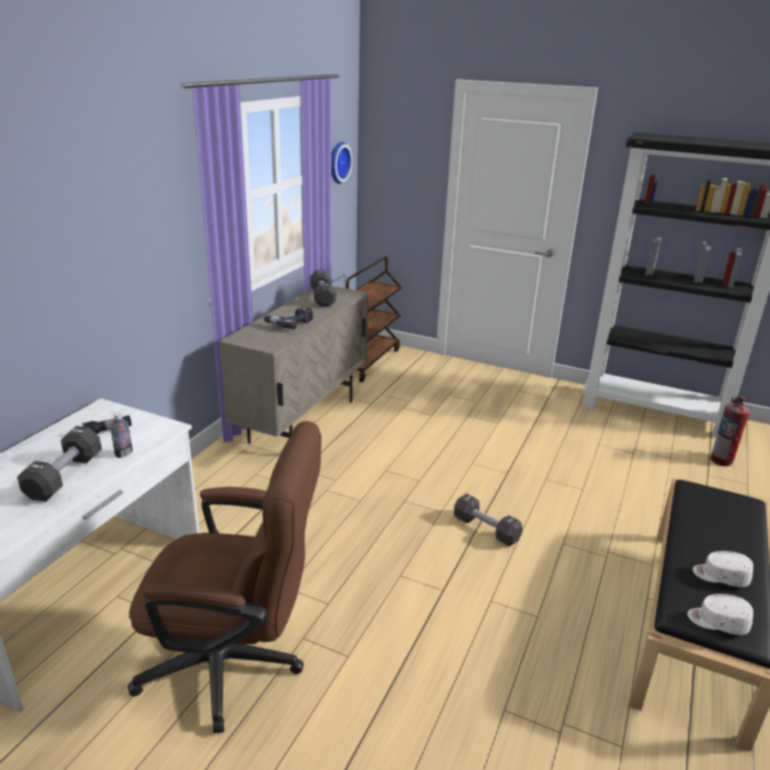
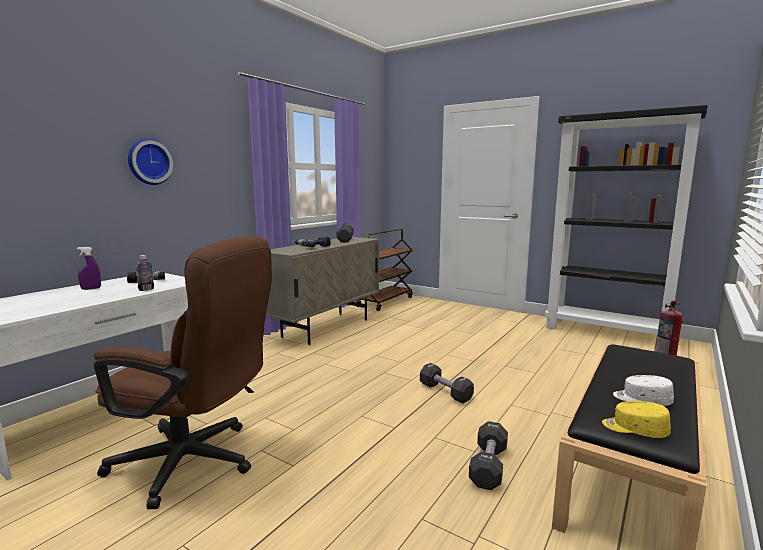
camera: 10 degrees right, 15 degrees down
(44, 455) = (91, 288): none -> purple spray bottle
(64, 476) = (93, 296): black dumbbell -> black dumbbell (488, 466)
(337, 162) = (367, 164): wall clock -> wall clock (148, 162)
(717, 622) = (634, 429): white cap -> yellow cap

